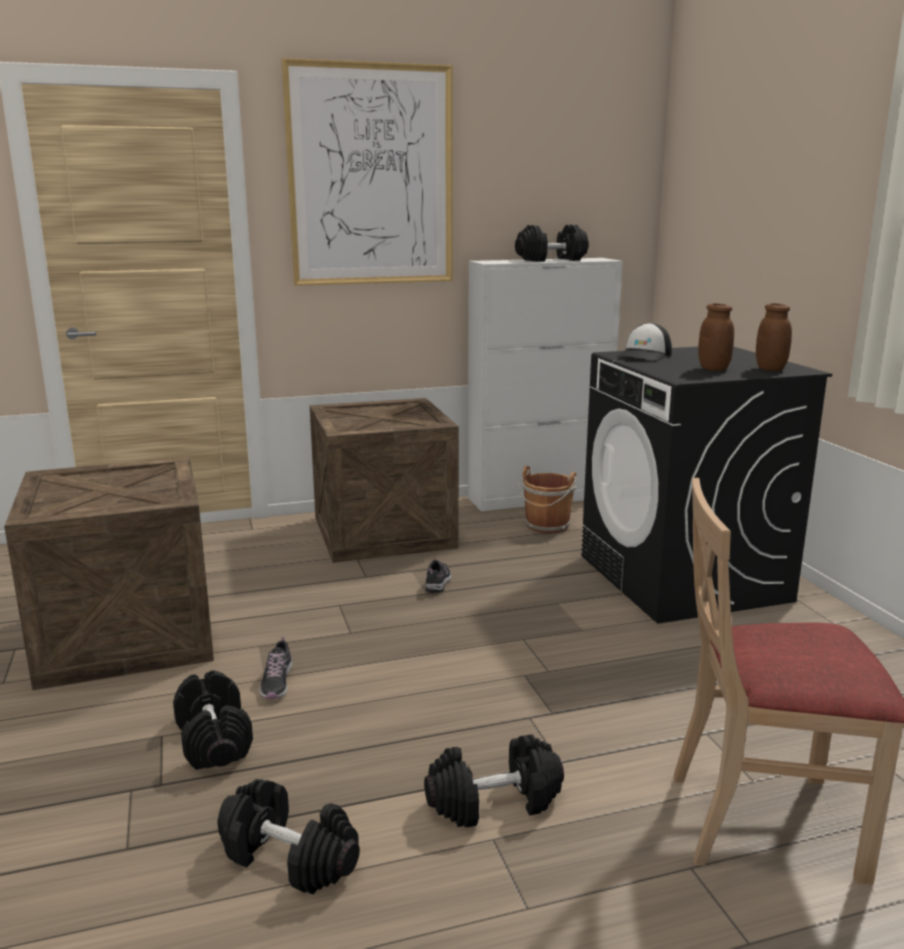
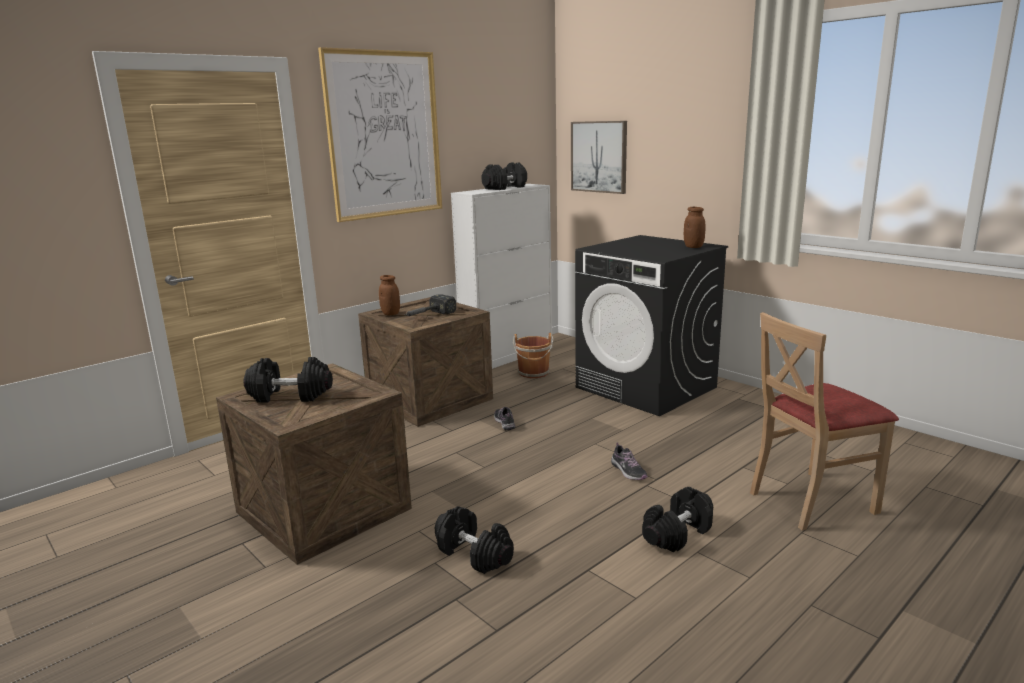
camera: 25 degrees left, 0 degrees up
(277, 682) = (472, 509): shoe -> shoe (628, 471)
(290, 857) = (601, 599): black dumbbell -> black dumbbell (291, 395)
(379, 420) = (427, 316): none -> hammer
(644, 356) = (611, 247): cap -> none
(704, 223) = (599, 157): none -> picture
(713, 369) = (665, 250): brown jar -> brown jar (390, 313)

